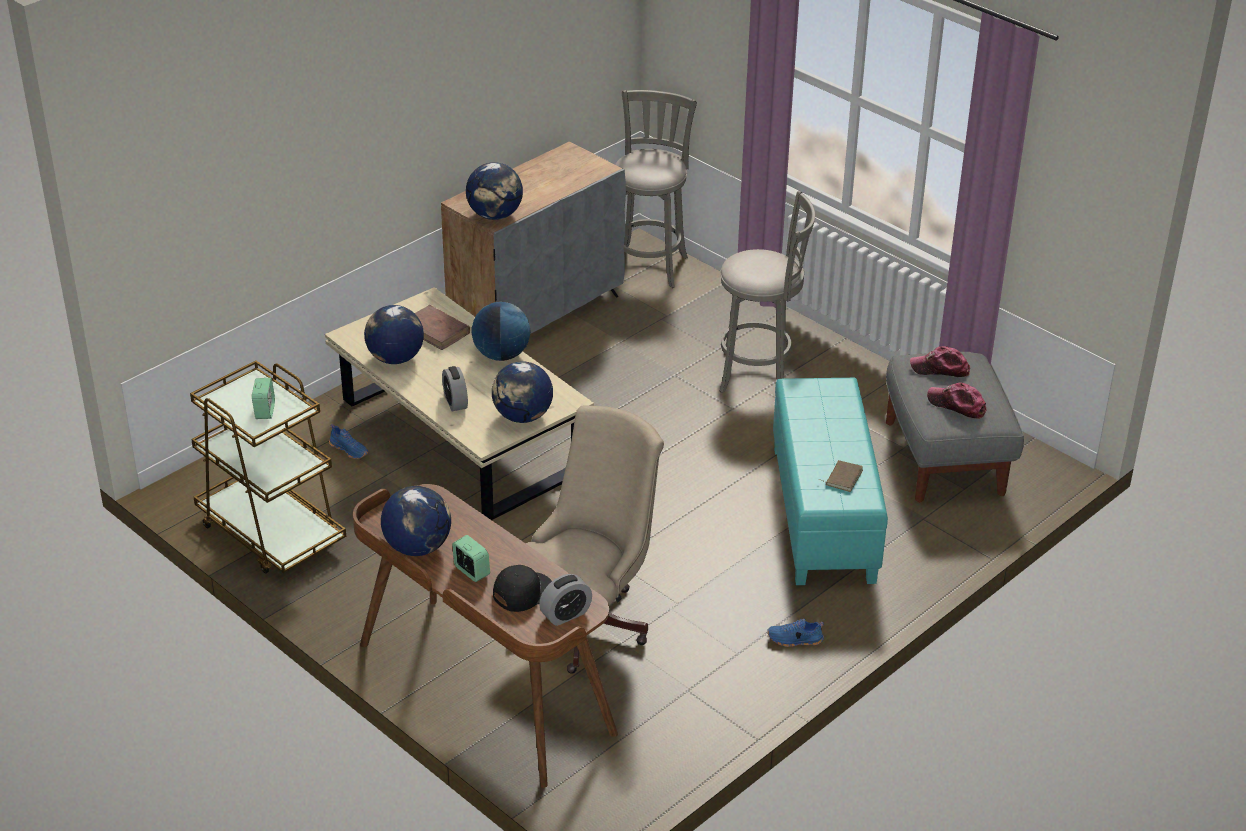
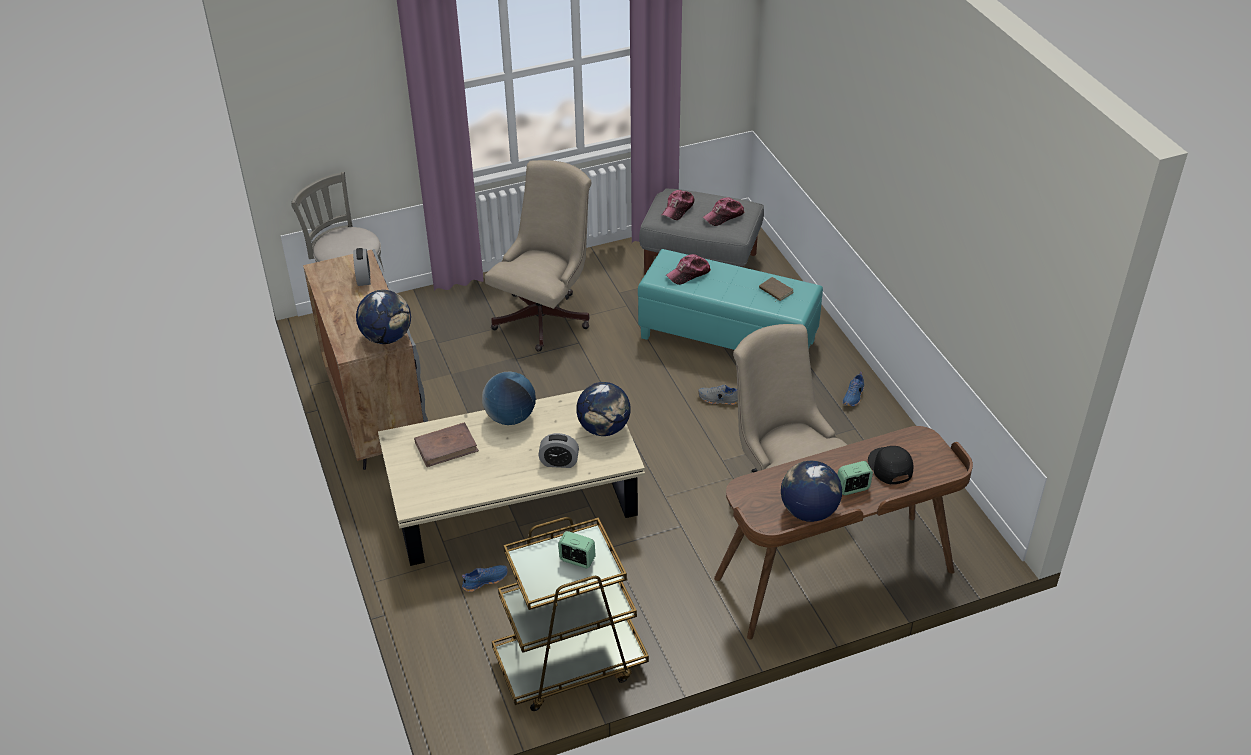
camera: 65 degrees left, 5 degrees up
(395, 358) = (470, 483): globe -> none
(566, 614) = (925, 451): alarm clock -> alarm clock (363, 278)
(711, 533) = (718, 400): none -> grey shoe
(759, 374) = (546, 315): grey stool -> beige office chair
(822, 406) = (688, 274): none -> cap

